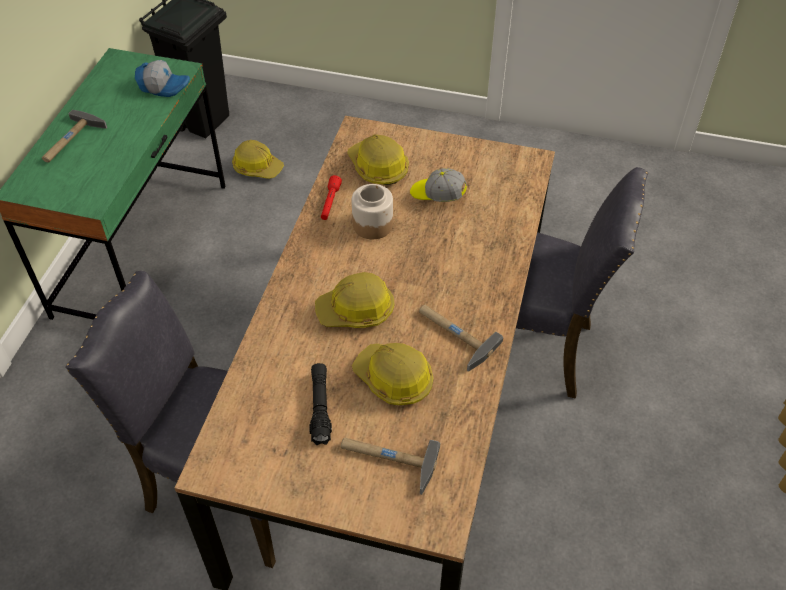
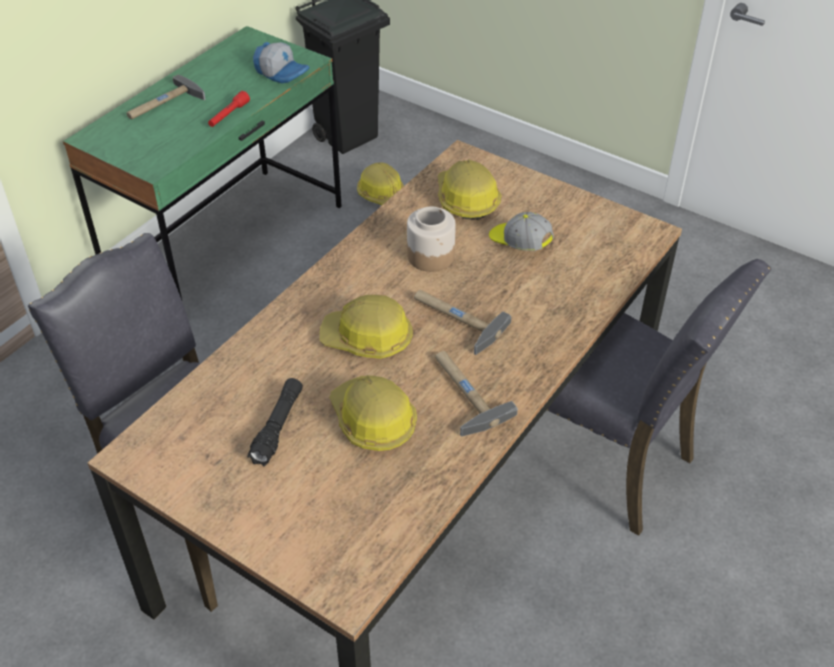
camera: 20 degrees right, 5 degrees down
(330, 203) = (395, 223): red flashlight -> red flashlight (228, 115)
(387, 459) = (323, 502): hammer -> hammer (455, 319)

